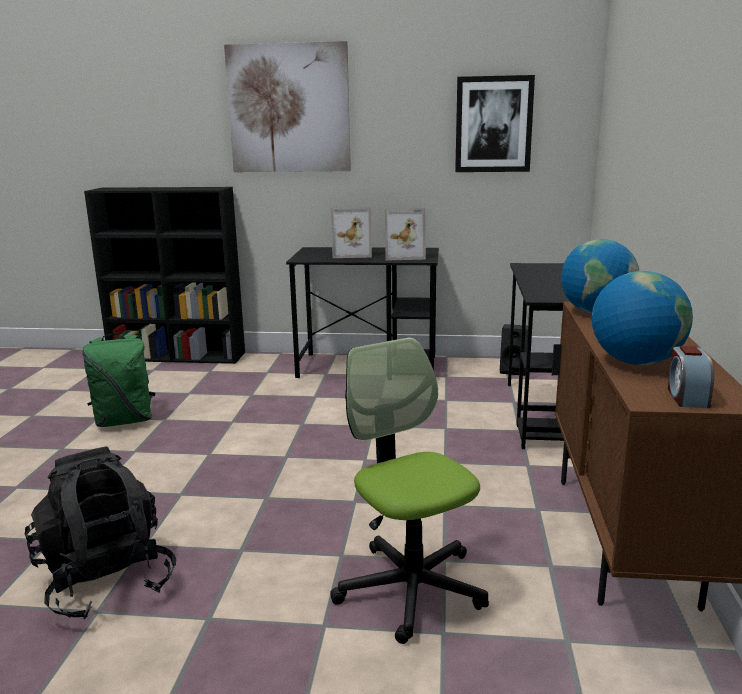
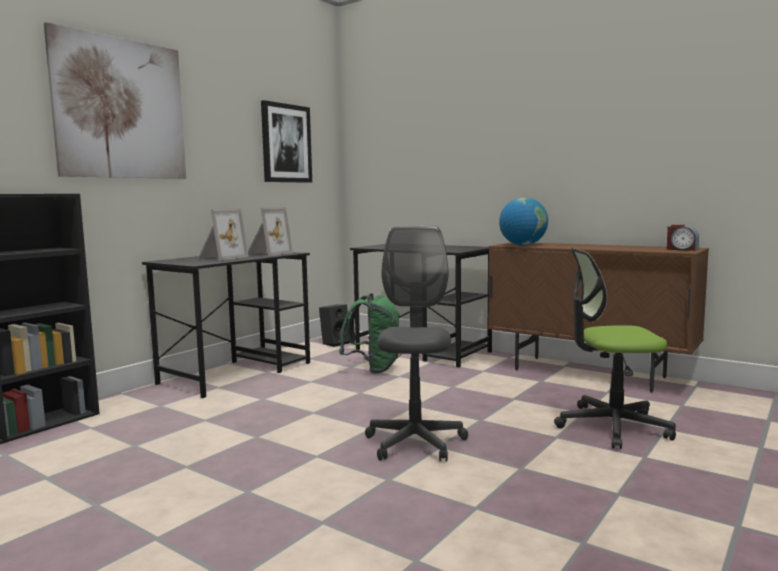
camera: 60 degrees left, 10 degrees down
(106, 581) = (531, 533): black backpack -> none
(125, 421) = (144, 488): green backpack -> green backpack (374, 369)
(265, 484) = (415, 443): none -> grey office chair
(635, 362) = (623, 248): globe -> none

